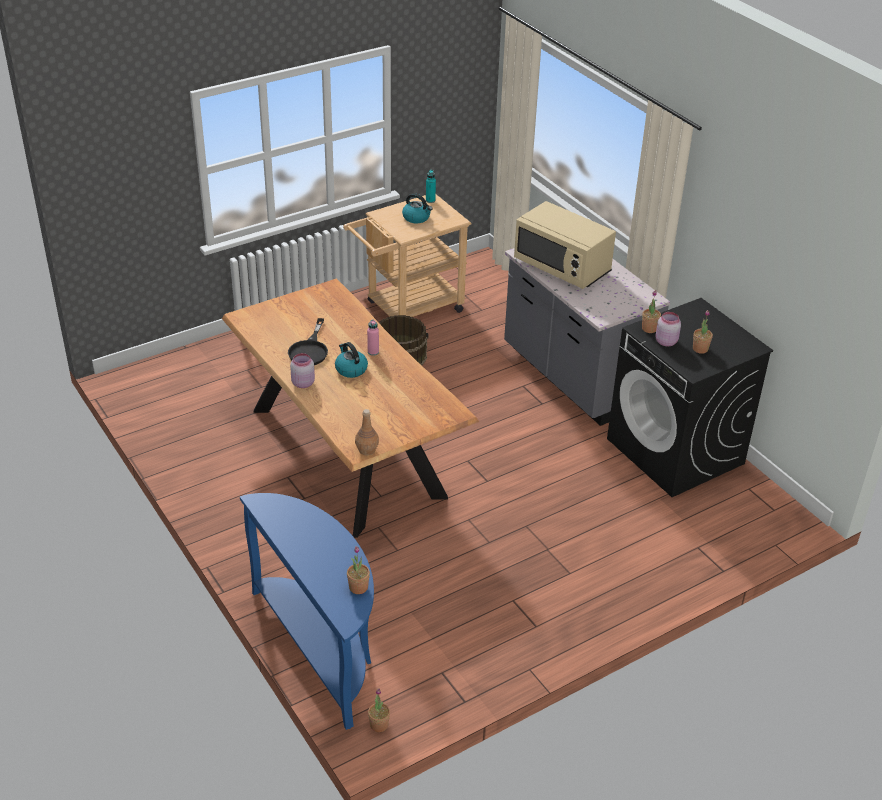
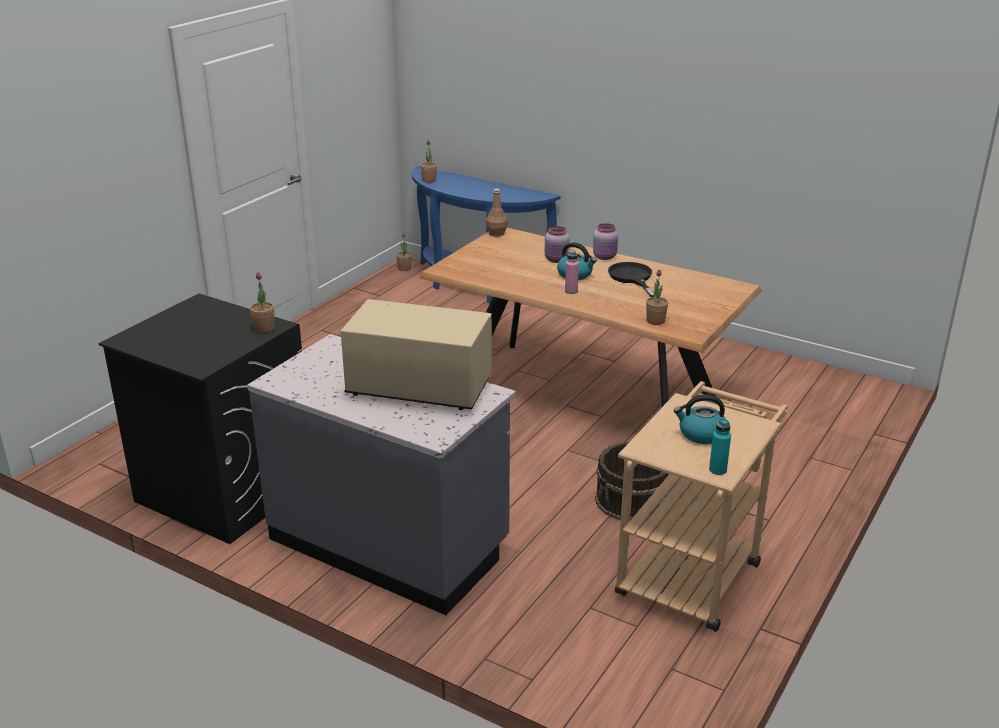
camera: 155 degrees right, 10 degrees down
(666, 341) = (239, 321): pink jar -> pink jar (557, 260)
(700, 349) = (195, 323): potted plant -> potted plant (655, 321)

